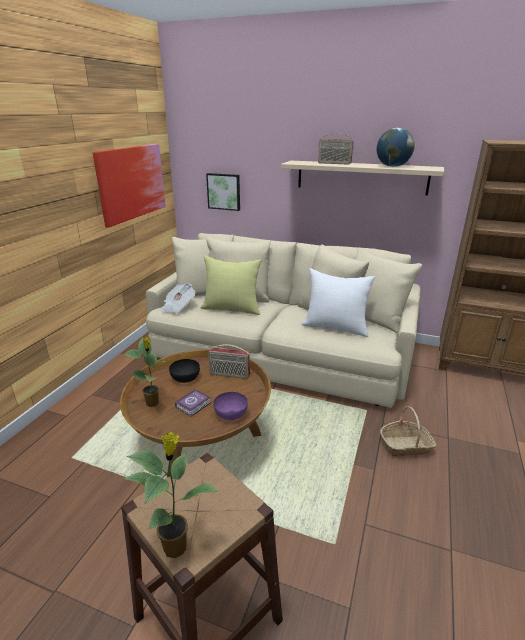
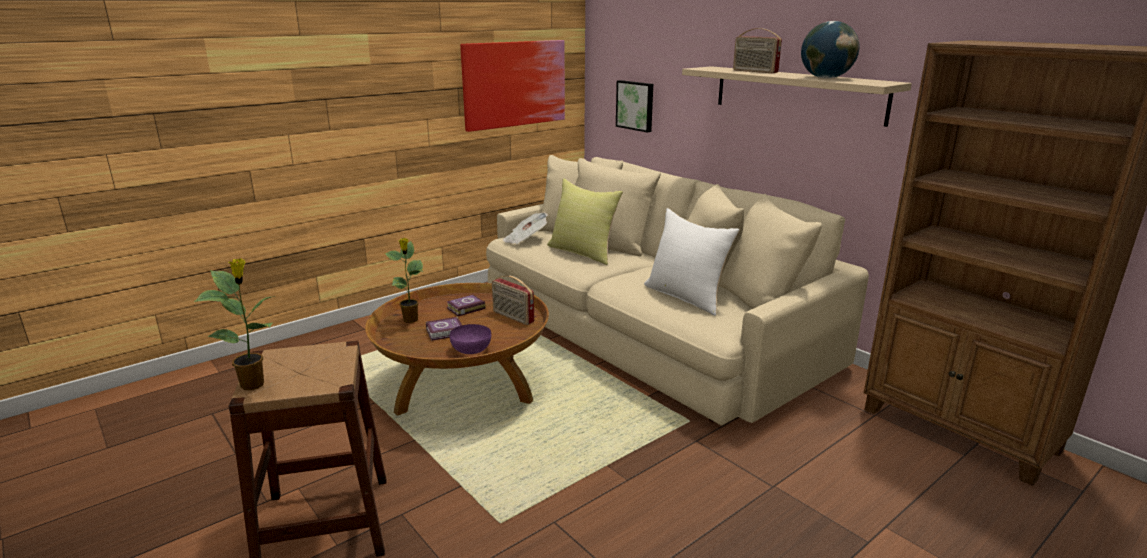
camera: 30 degrees right, 5 degrees down
(185, 378) = (464, 308): black bowl -> book
(405, 445) = (699, 473): basket -> none

